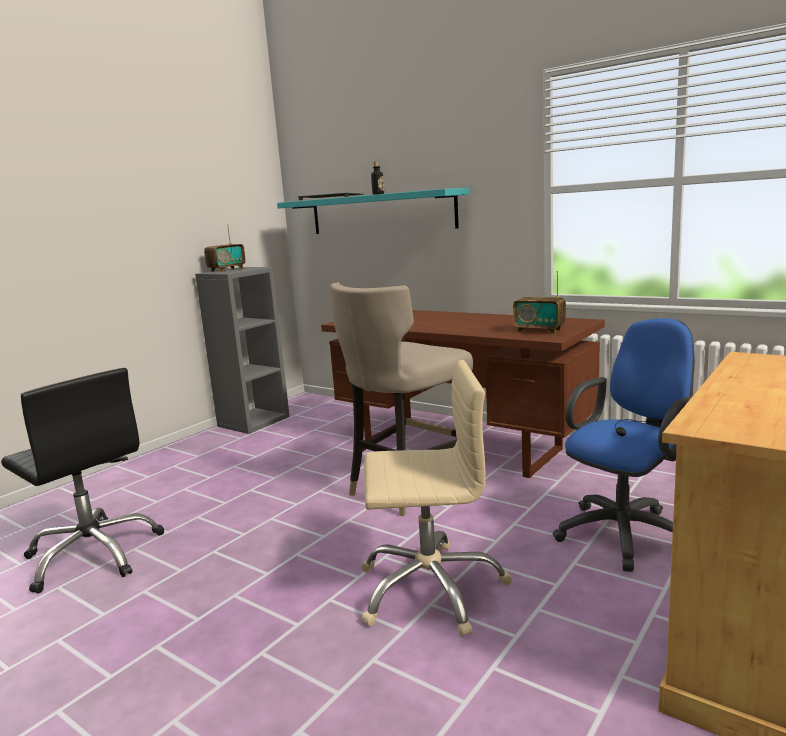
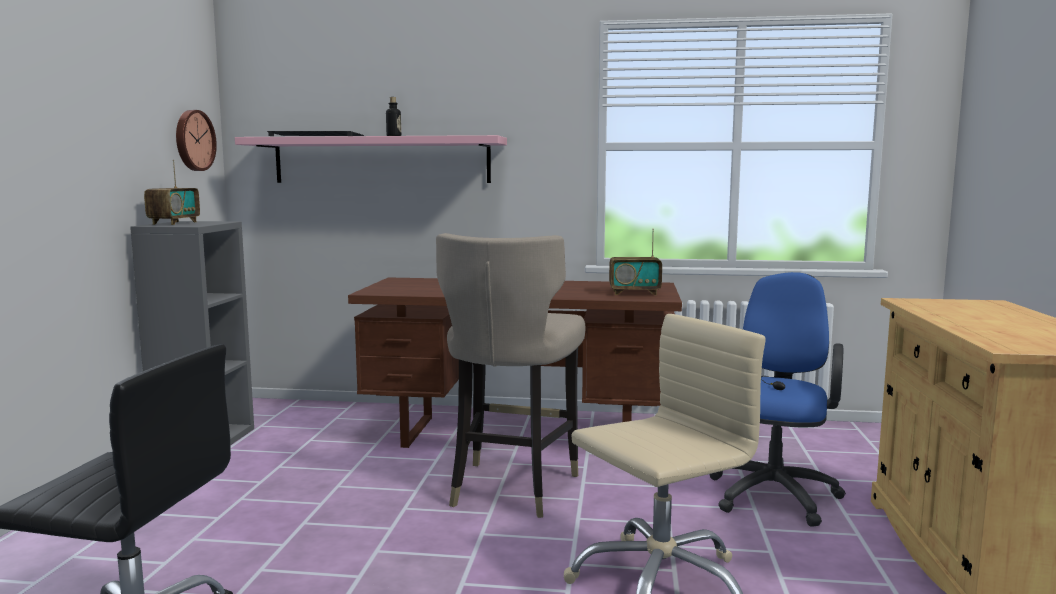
camera: 30 degrees left, 5 degrees down
(254, 207) = (193, 140): none -> wall clock
(380, 213) = (381, 160): turquoise shelf -> pink shelf

